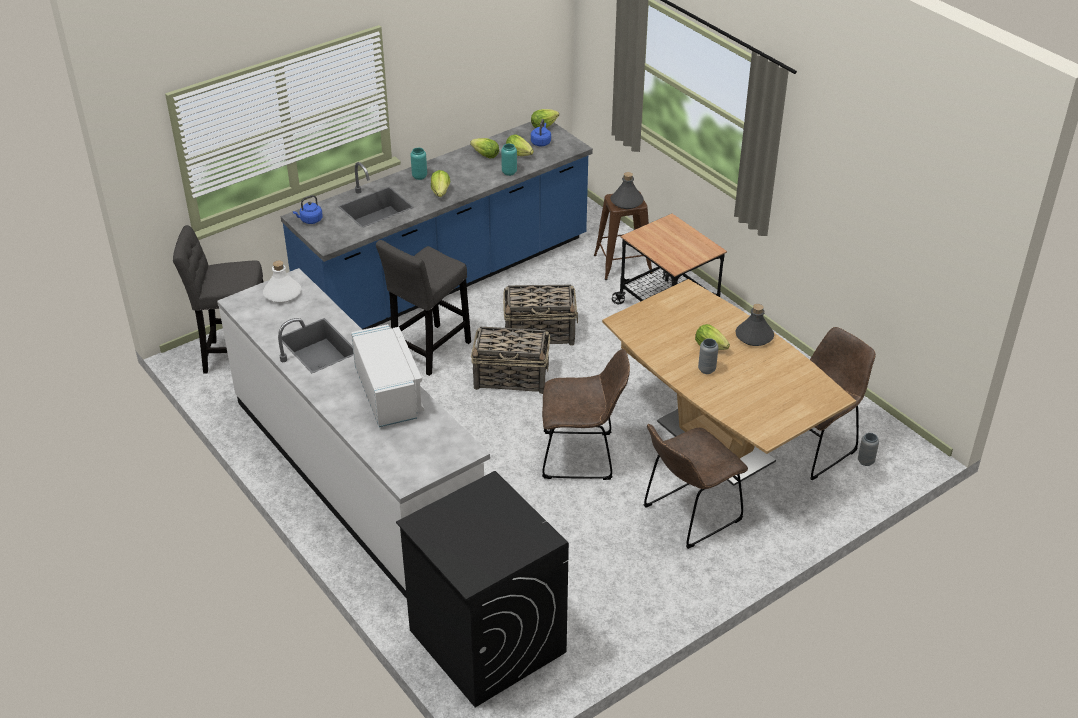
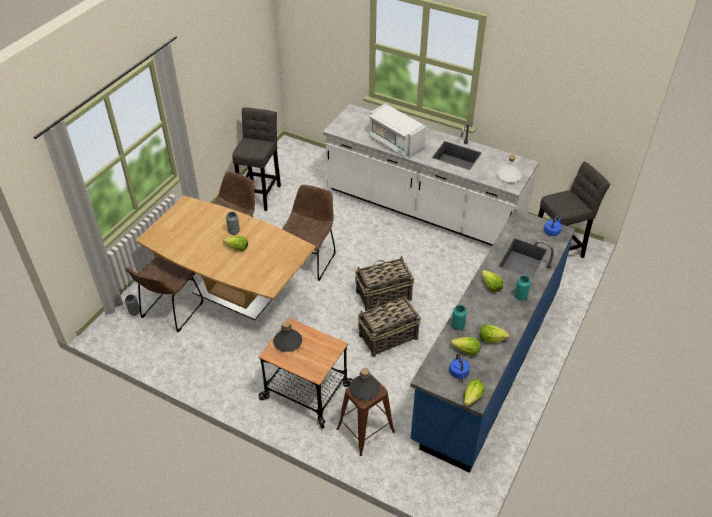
camera: 155 degrees right, 5 degrees up
(429, 351) = (449, 296): grey stool -> grey stool (260, 194)
(486, 640) = (306, 164): black washing machine -> none
(582, 456) = (309, 259): brown chair -> brown chair turned 135 degrees clockwise
(754, 336) = (210, 264): grey bottle -> grey bottle (287, 342)

